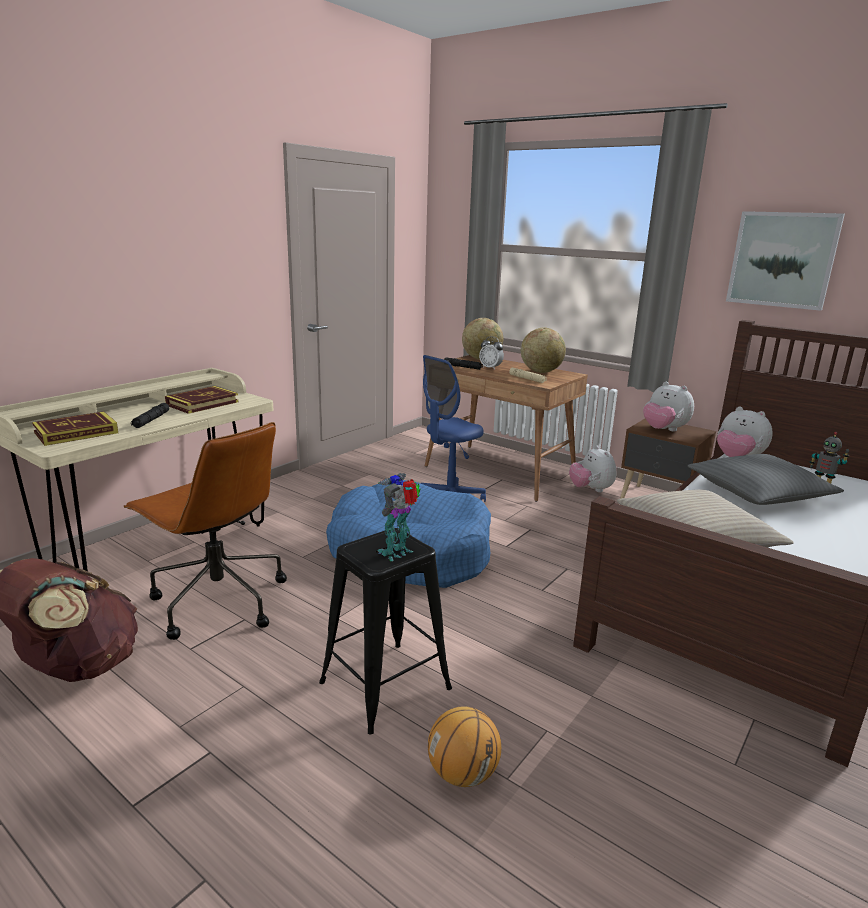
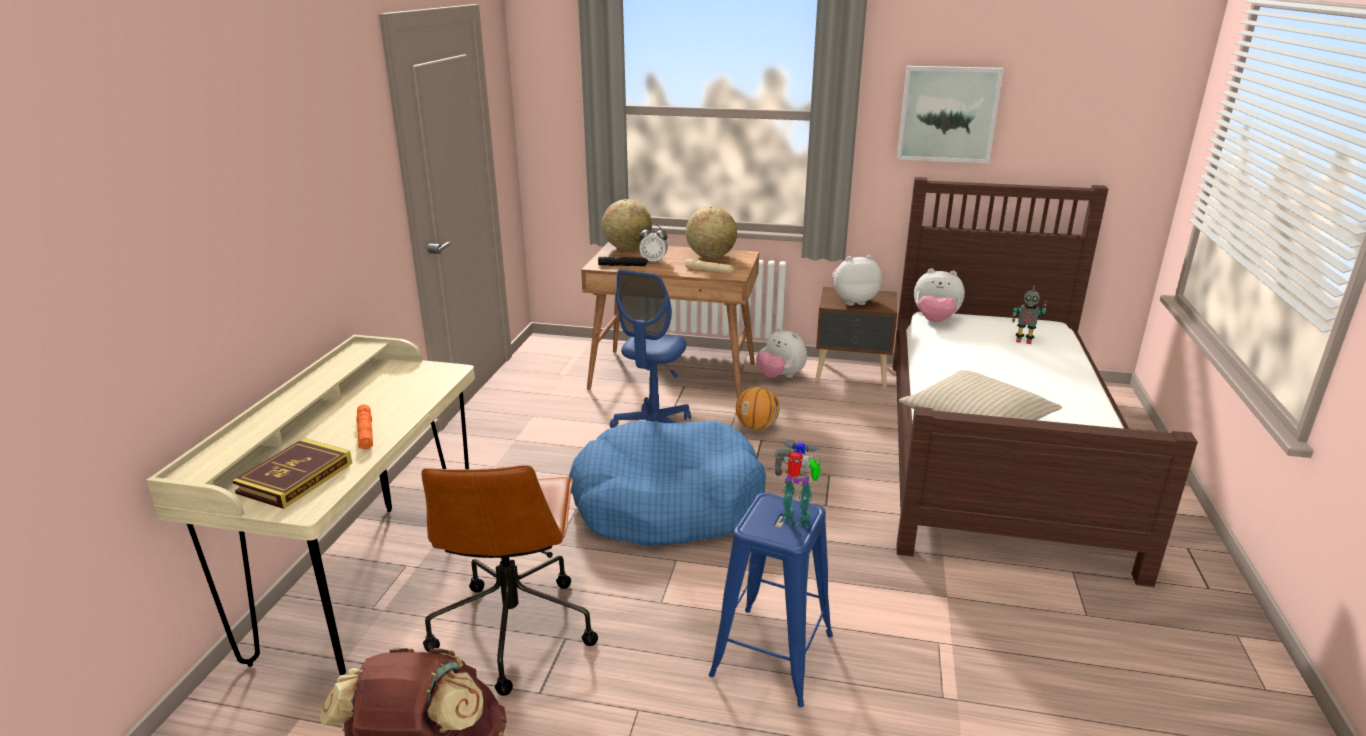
camera: 25 degrees left, 5 degrees up
(151, 420) = (365, 433): black flashlight -> orange flashlight
(202, 403) = (393, 391): book -> none
(218, 601) = (513, 628): brown office chair -> brown office chair turned 75 degrees clockwise
(386, 685) = (772, 654): black stool -> blue stool
(398, 553) = (796, 520): toy robot -> toy robot turned 90 degrees clockwise
(463, 773) = (907, 708): basketball -> basketball (756, 427)
(664, 430) = (853, 301): plush toy -> plush toy turned 150 degrees clockwise
(758, 492) = (982, 356): grey pillow -> none

